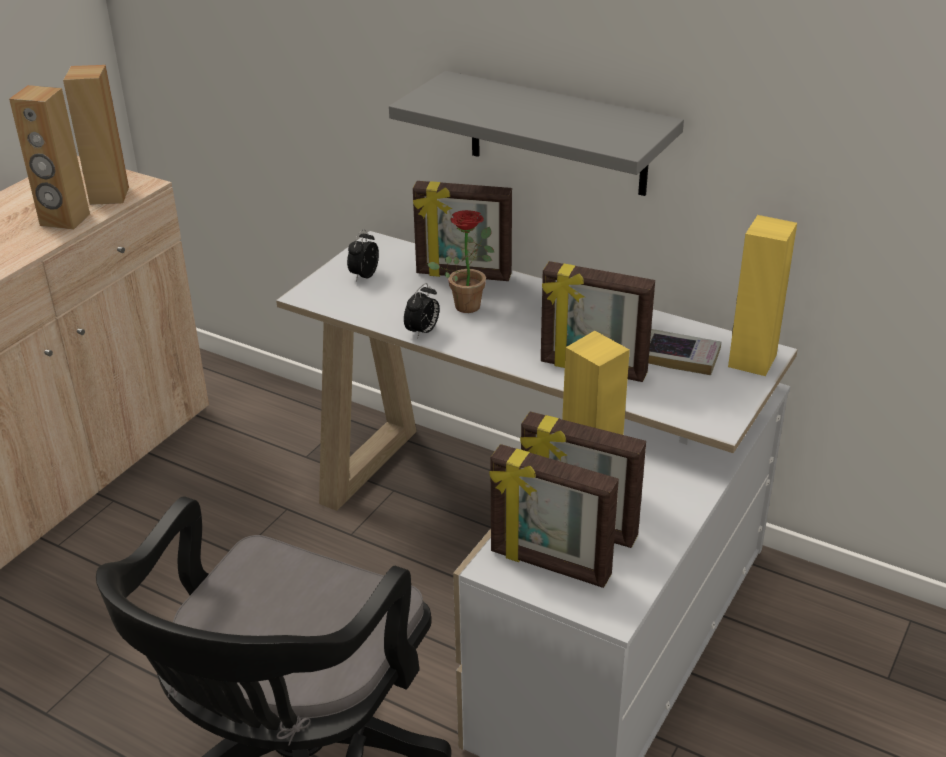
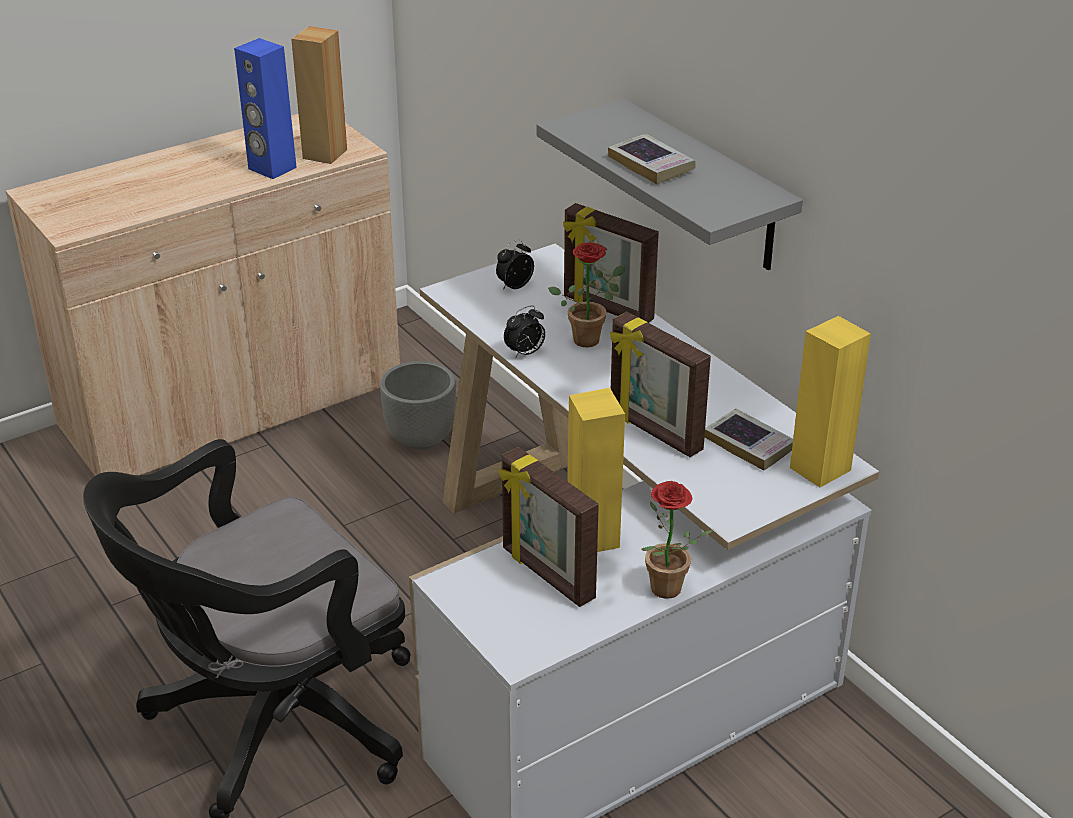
camera: 25 degrees right, 0 degrees up
(64, 220) = (271, 168): brown speaker -> blue speaker
(260, 451) = (421, 437): none -> grey planter
(528, 118) = (651, 165): none -> book
(549, 565) = (495, 598): picture frame -> none
(692, 510) = (666, 593): none -> potted plant

